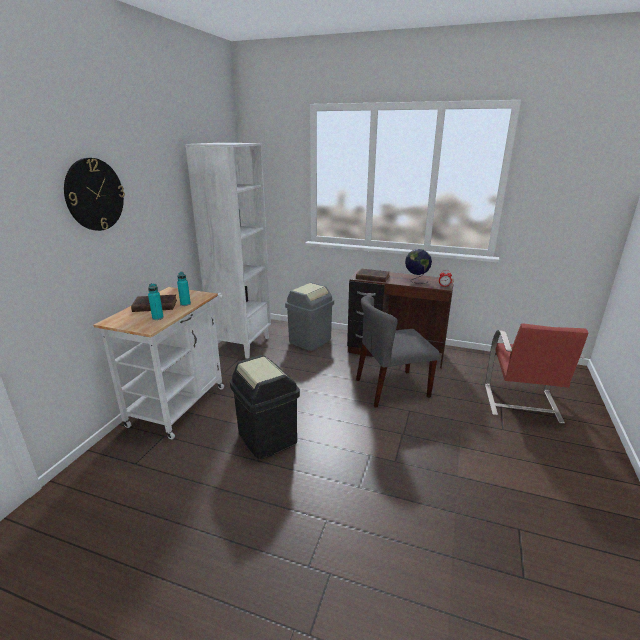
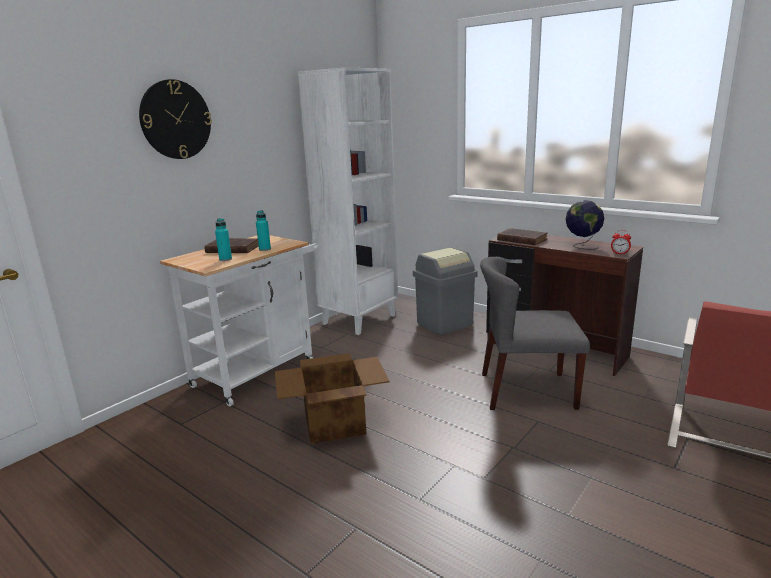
camera: 20 degrees right, 5 degrees down
(267, 438) = (333, 423): black trash can -> cardboard box

